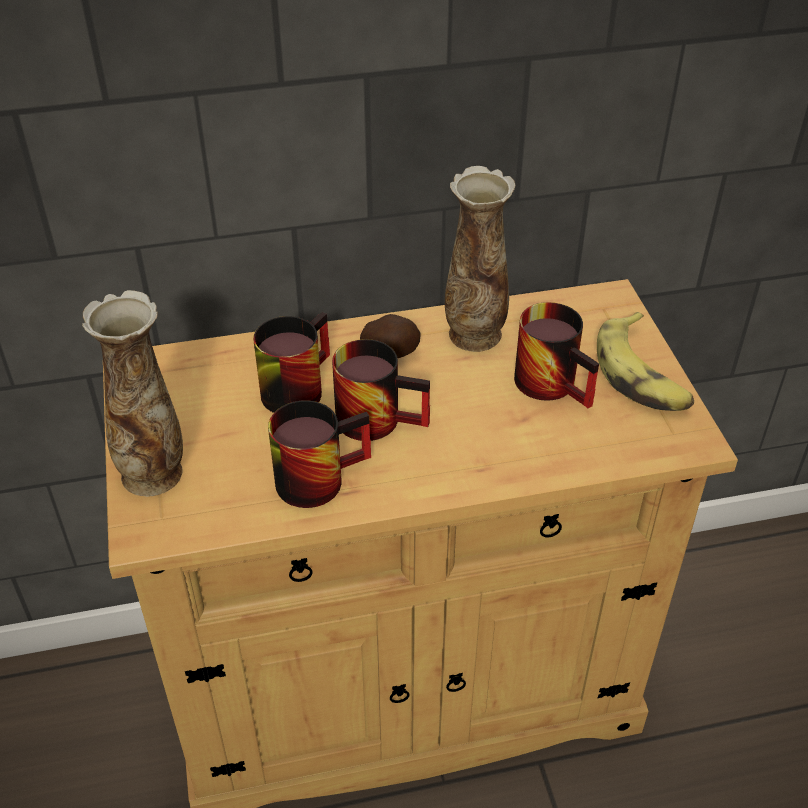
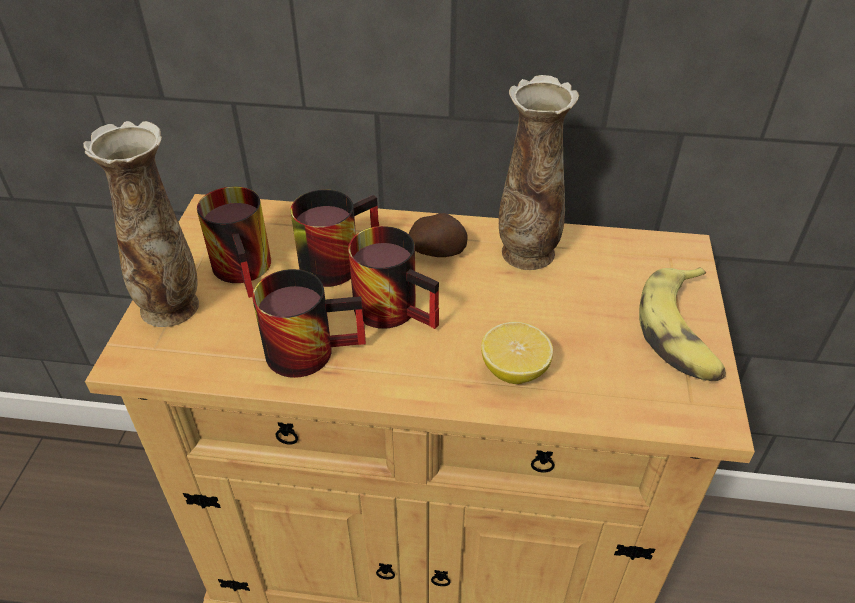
camera: 20 degrees right, 0 degrees up
(514, 445) = (514, 370): none -> lemon
(556, 383) = (587, 319): mug -> mug (249, 269)

